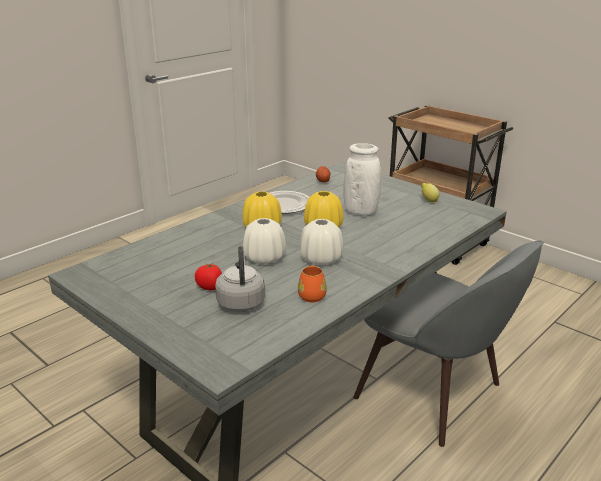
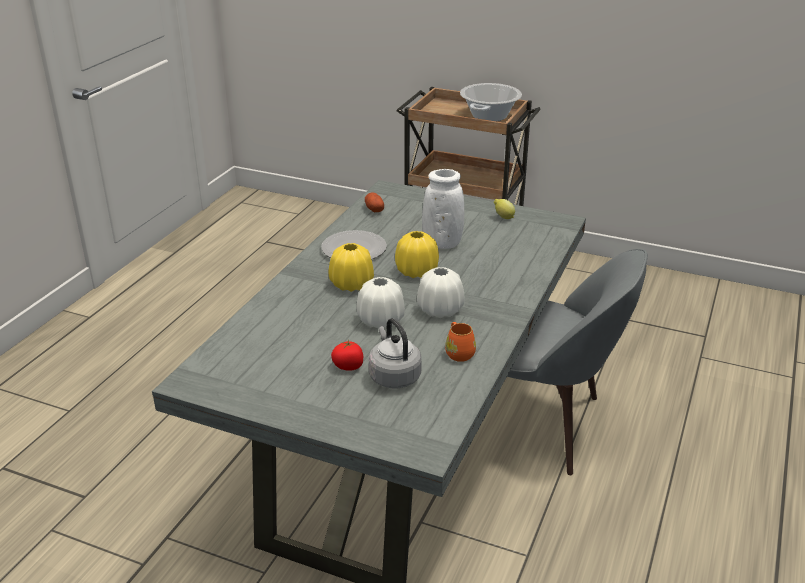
camera: 20 degrees left, 5 degrees up
(465, 130) = (489, 116): none -> cooking pot

